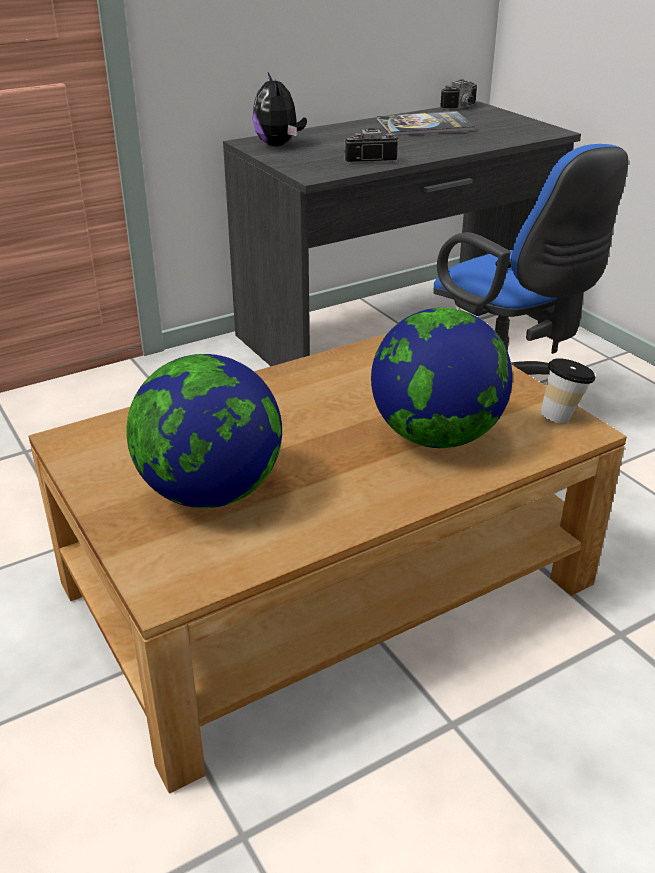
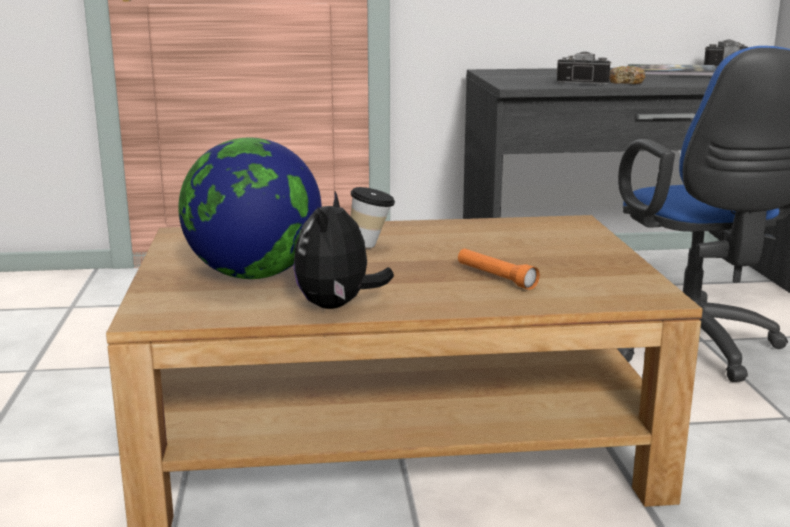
camera: 25 degrees right, 15 degrees down
(279, 145) = (511, 73): plush toy -> plush toy (337, 306)
(407, 153) = (626, 82): none -> donut
(436, 436) = (496, 277): globe -> orange flashlight
(562, 416) = (644, 285): cup -> cup (371, 245)

